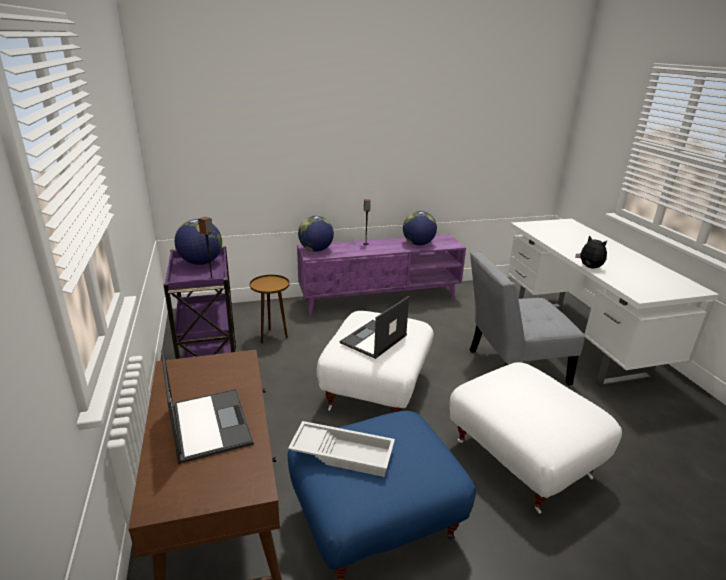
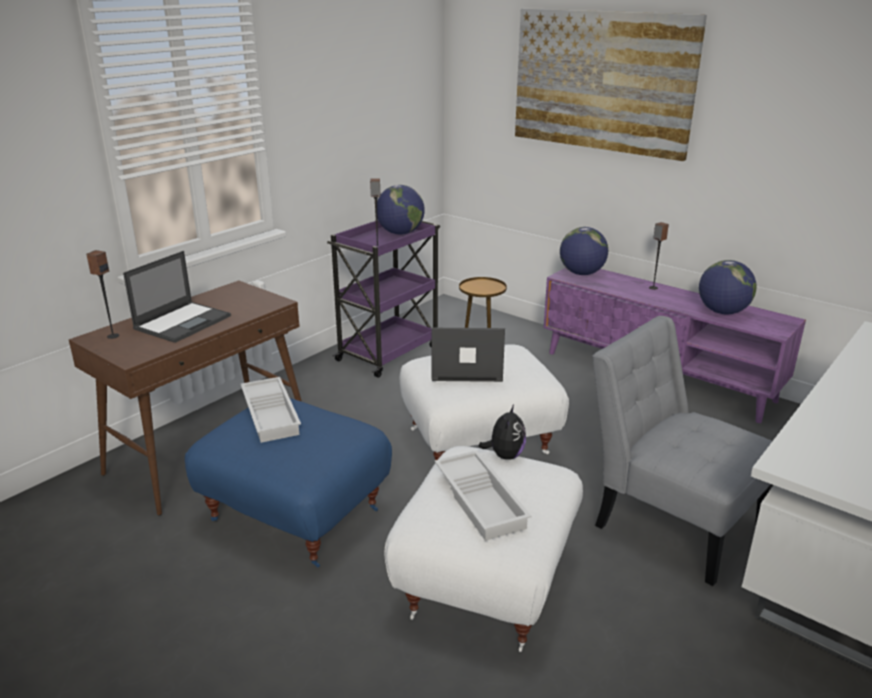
camera: 55 degrees right, 0 degrees up
(174, 485) = (113, 336): none -> speaker
(299, 107) = (602, 81): none -> picture
(543, 404) = (482, 500): none -> white tray
(589, 267) = (812, 407): plush toy -> plush toy (505, 455)

